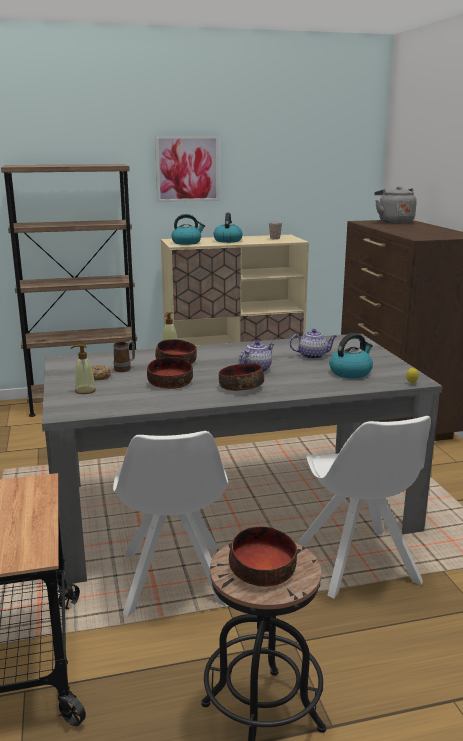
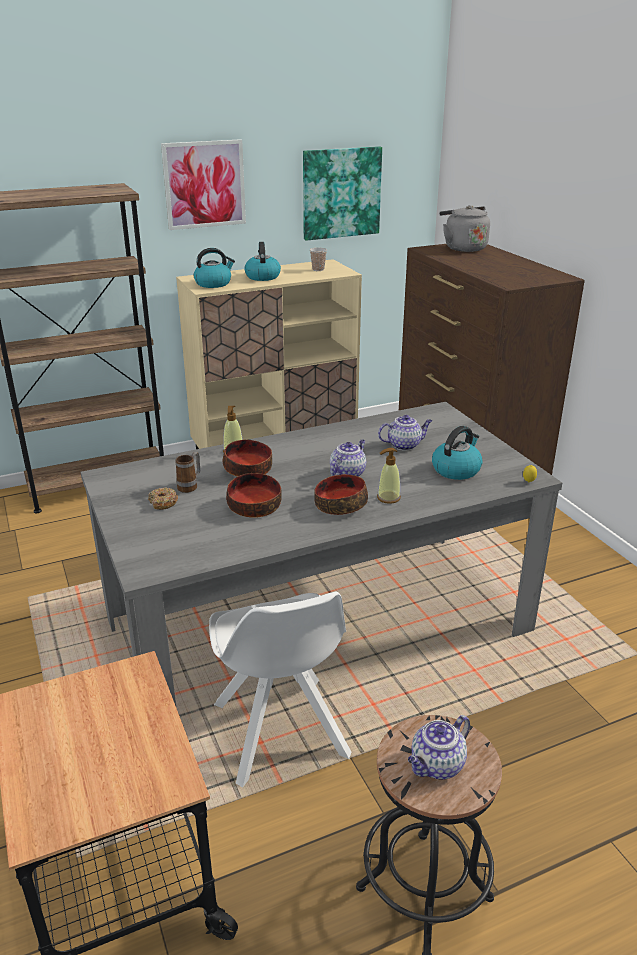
camera: 10 degrees left, 10 degrees up
(85, 391) = (155, 529): soap dispenser -> soap dispenser (388, 498)
(262, 570) = (437, 766): bowl -> teapot
(299, 181) = (341, 193): none -> picture
(358, 564) = (476, 682): white chair -> none

